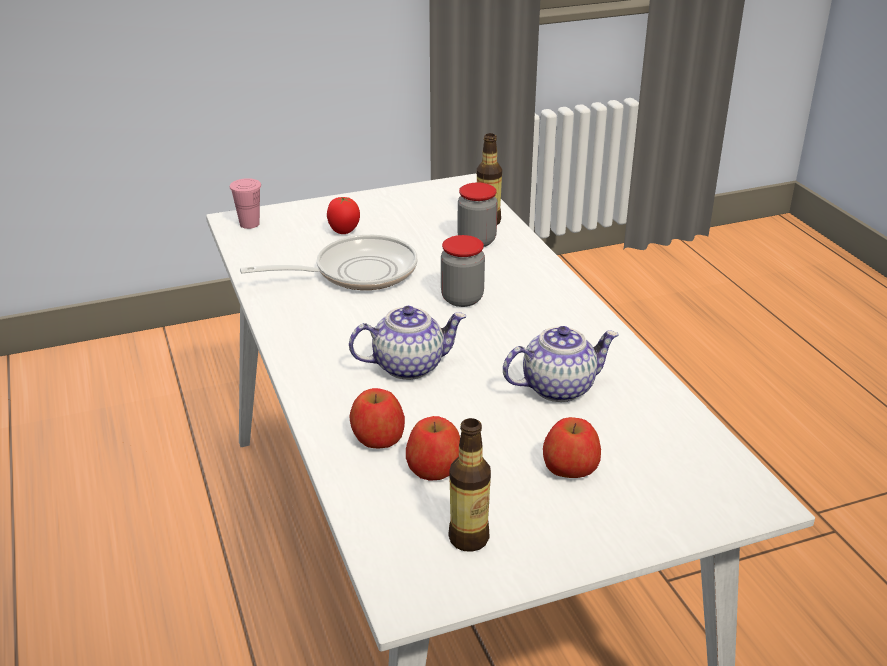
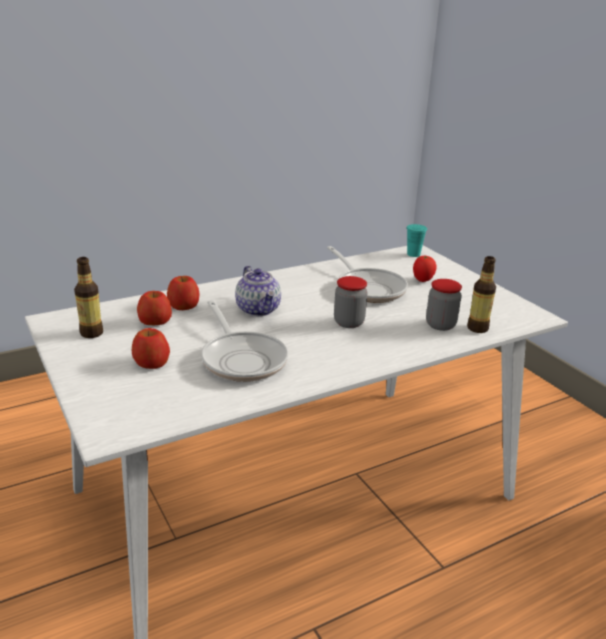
camera: 80 degrees right, 5 degrees down
(249, 224) = (413, 254): pink cup -> turquoise cup
(558, 387) = (242, 358): teapot -> frying pan

